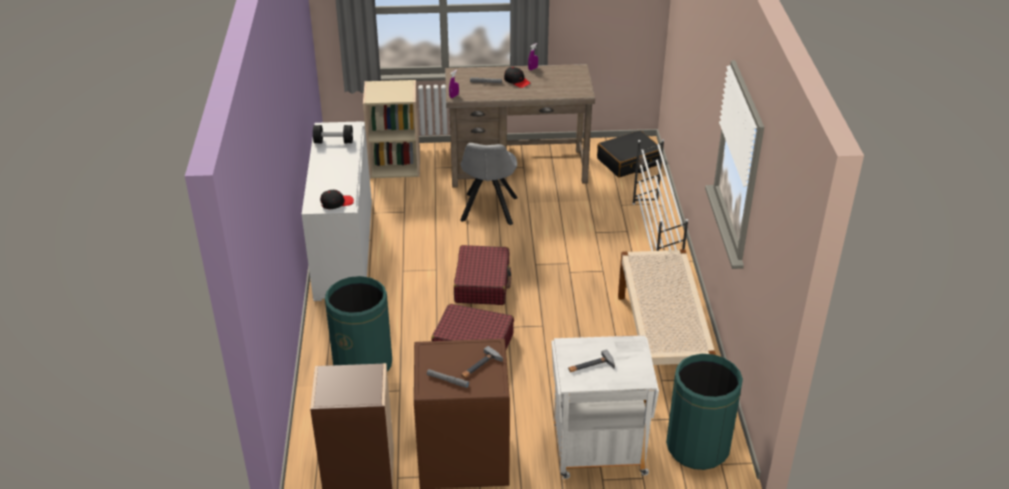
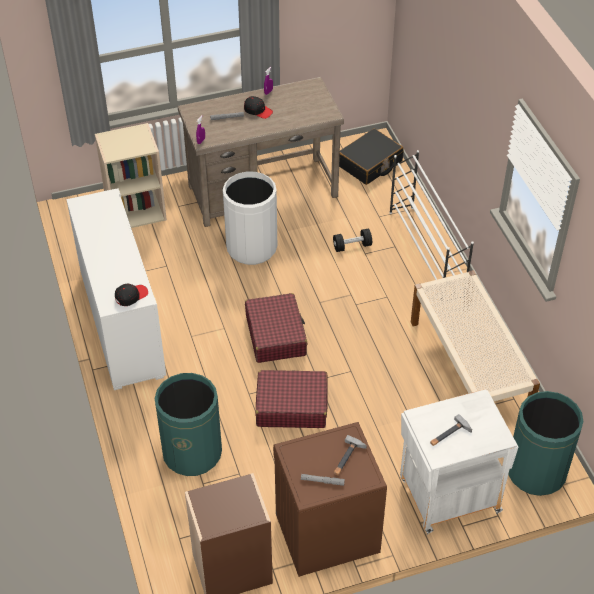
camera: 15 degrees left, 10 degrees up
(333, 141) = (96, 220): black dumbbell -> black dumbbell (352, 246)
(489, 210) = (251, 247): grey chair -> white trash can

